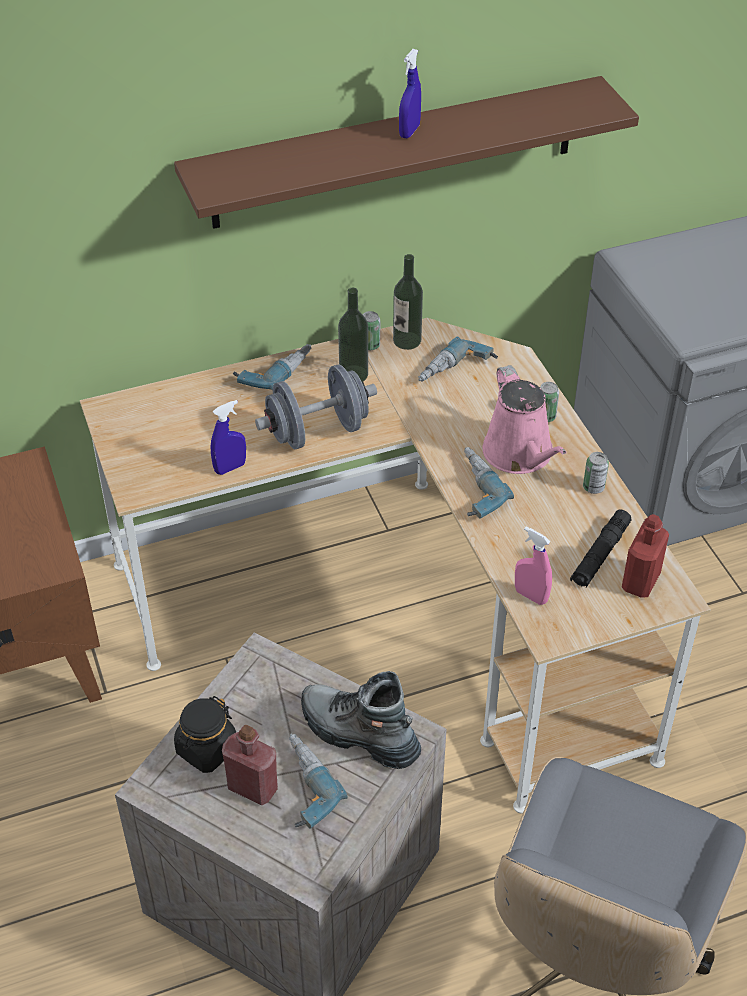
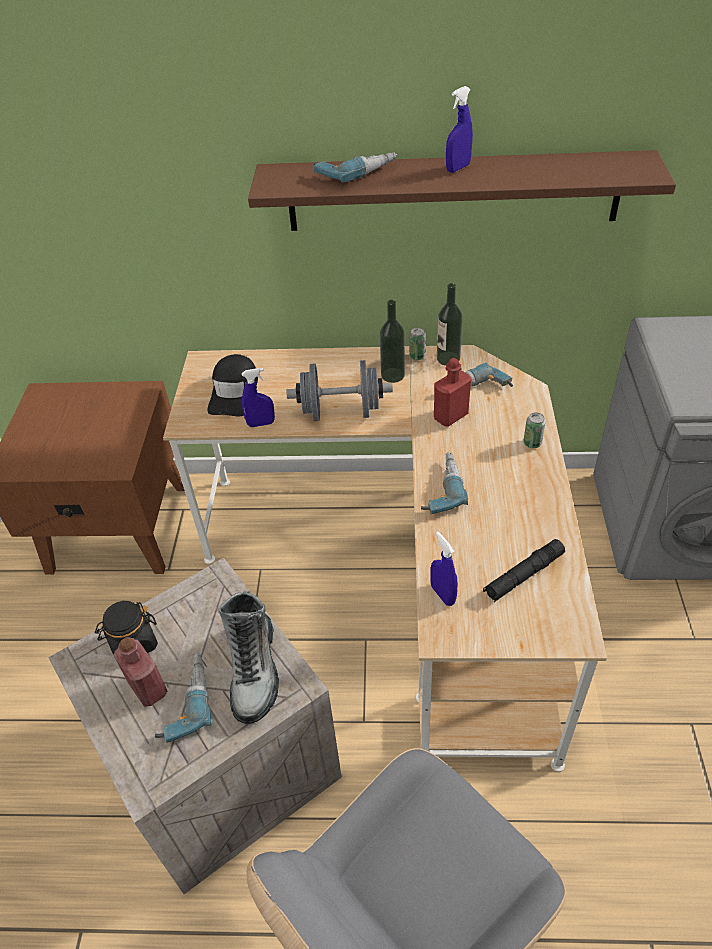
camera: 25 degrees right, 0 degrees up
(174, 438) = (234, 392): none -> black cap
(274, 370) = (335, 359): power drill -> power drill (355, 171)
(359, 734) = (254, 670): boot -> boot turned 150 degrees counterclockwise
(520, 455) = (495, 469): pink watering can -> none
(530, 596) = (442, 594): pink spray bottle -> blue spray bottle
(593, 487) = (546, 513): can -> none
(640, 581) = (550, 611): red bottle -> red bottle (450, 416)

